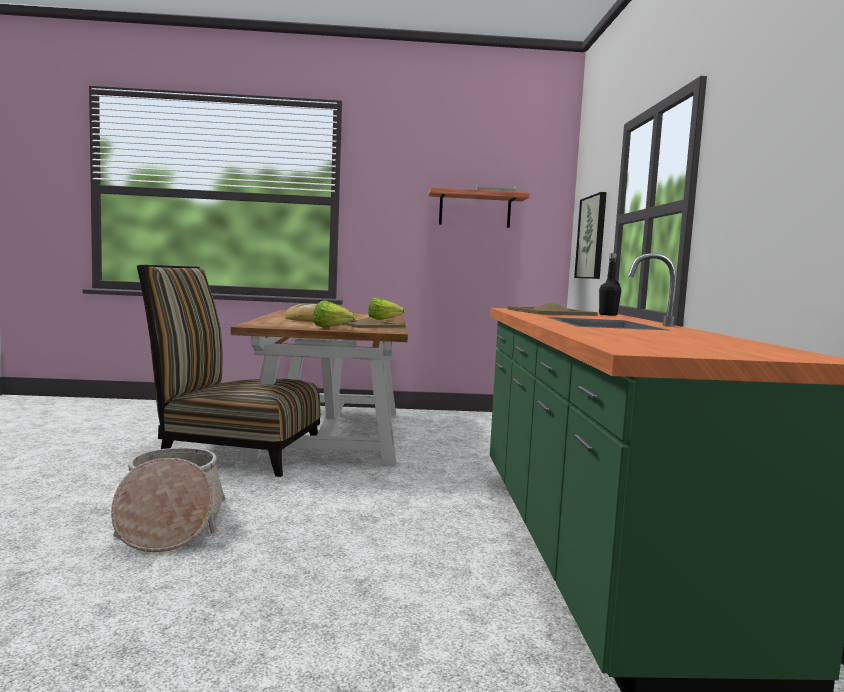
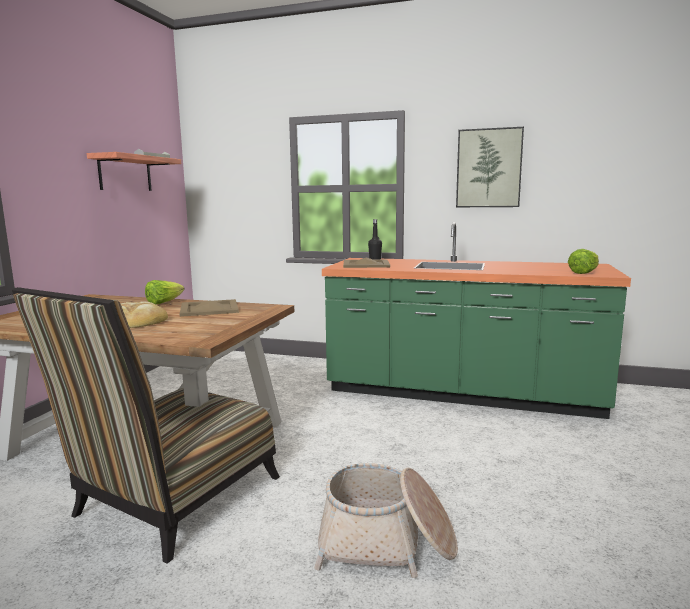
camera: 70 degrees left, 5 degrees up
(332, 328) = (242, 319): lettuce -> lettuce (584, 273)
(592, 237) = (241, 199): picture -> picture (489, 168)

